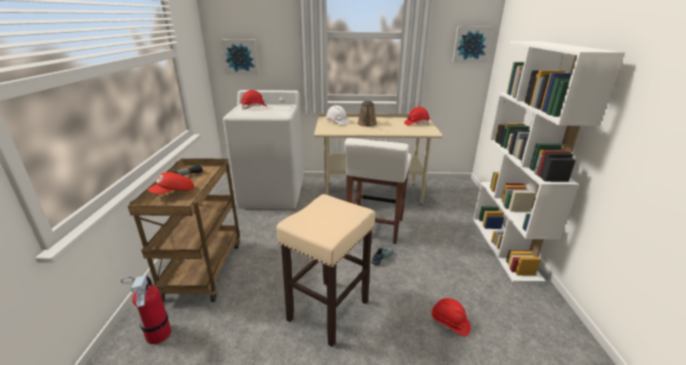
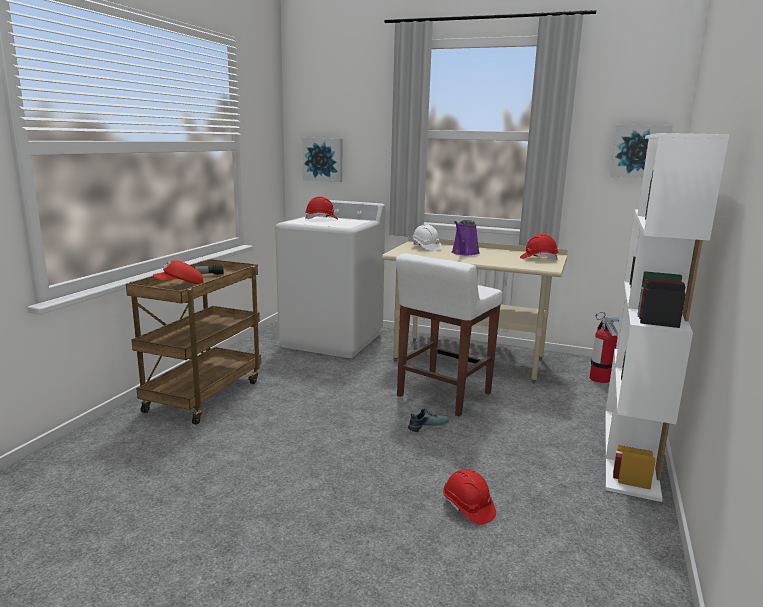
camera: 20 degrees right, 10 degrees down
(158, 334) = (124, 438): fire extinguisher -> fire extinguisher (599, 378)
(329, 310) = (319, 459): beige stool -> none
(367, 124) = (464, 253): brown watering can -> purple watering can

